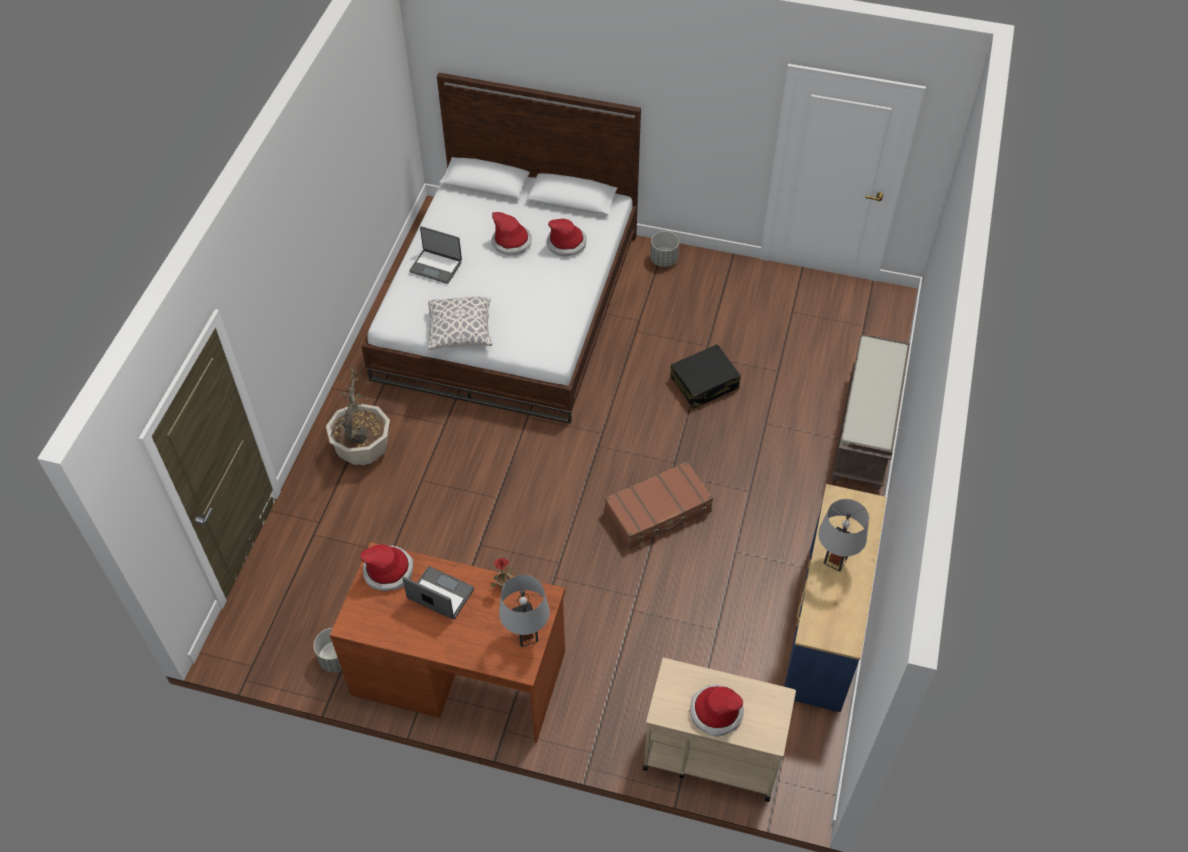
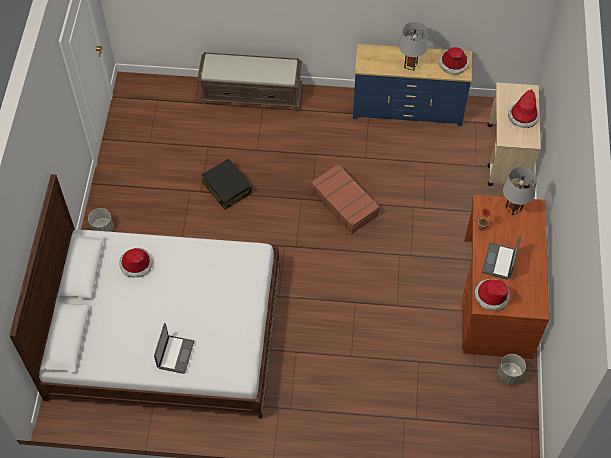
camera: 100 degrees left, 5 degrees up
(363, 450) = (332, 404): potted plant -> none
(461, 332) = (243, 321): pillow -> none
(511, 242) = (139, 304): hat -> hat (453, 64)

